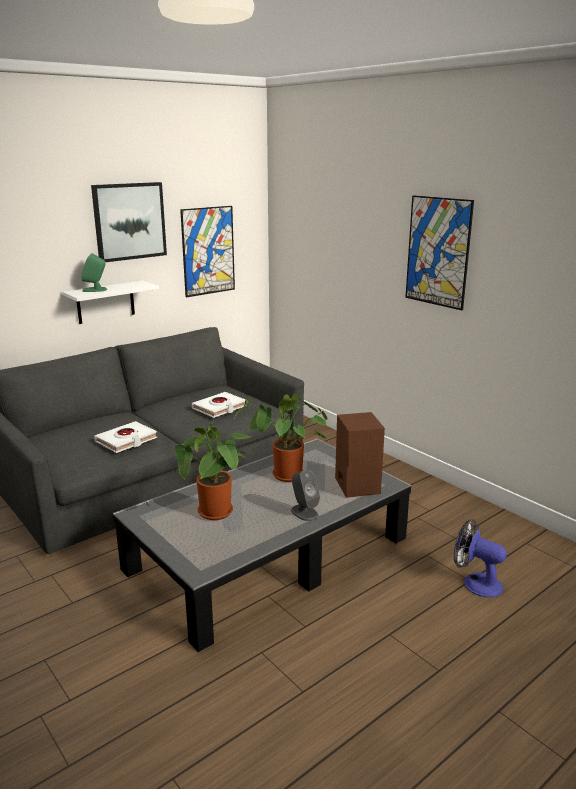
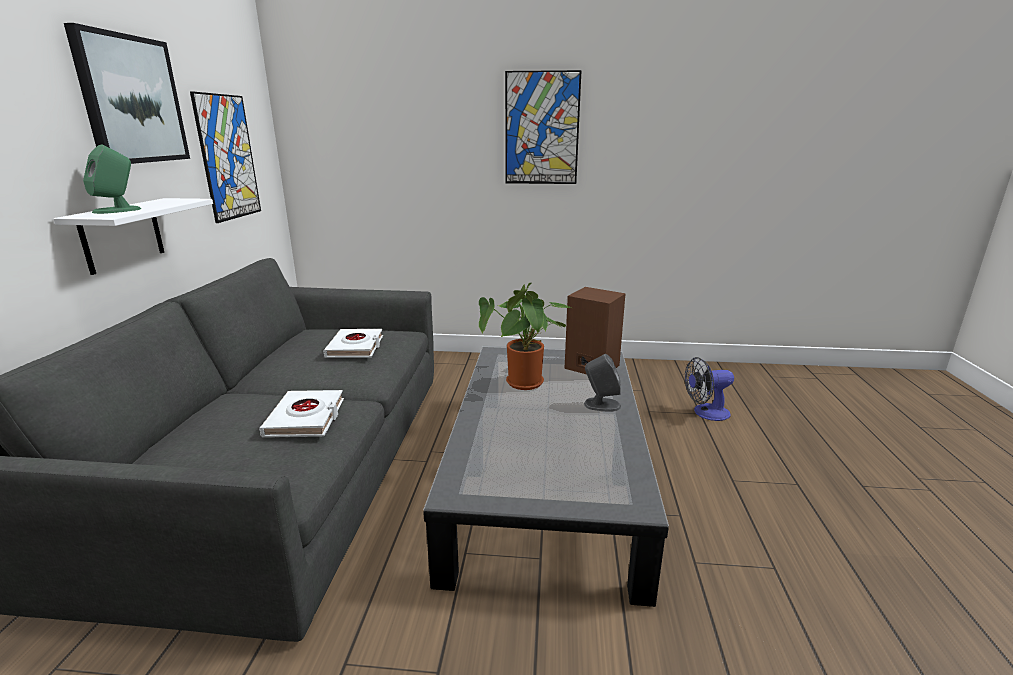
camera: 45 degrees left, 0 degrees up
(217, 514) = (538, 445): potted plant -> none

